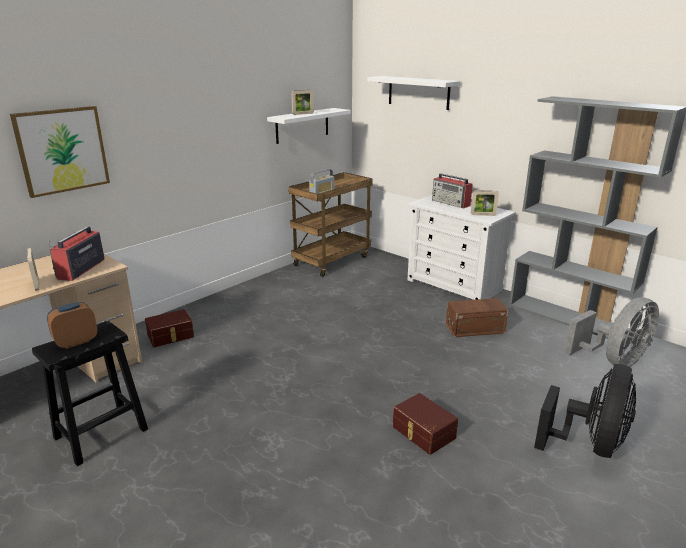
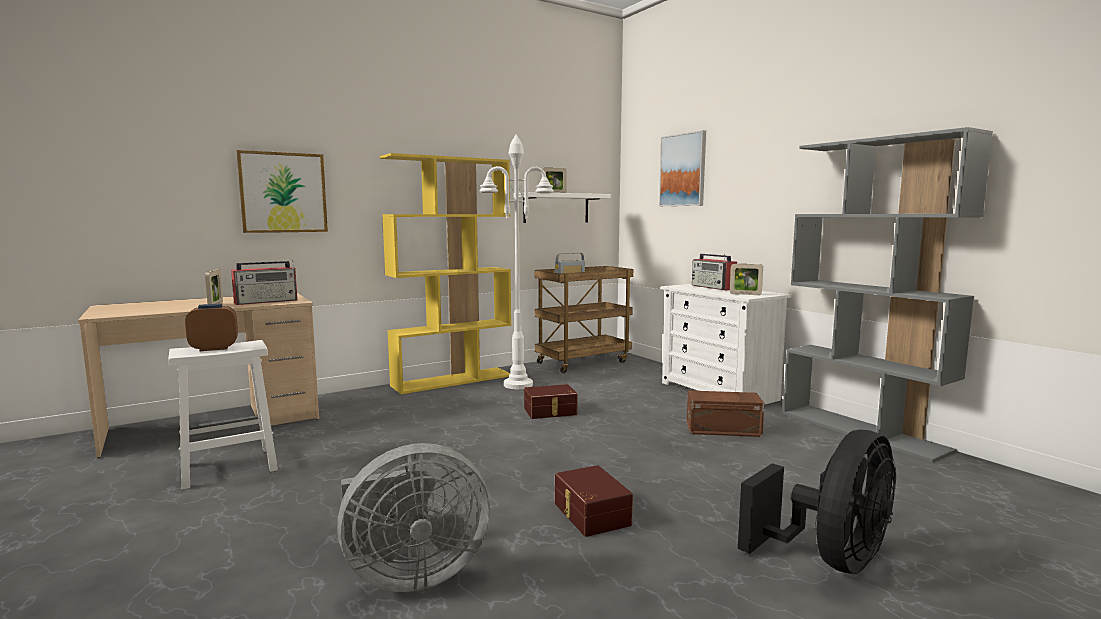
camera: 15 degrees right, 15 degrees down
(80, 269) = (267, 301): radio -> radio turned 150 degrees counterclockwise
(100, 434) = (227, 468): black stool -> white stool
(171, 336) = (365, 403): brown storage box -> brown storage box (550, 412)
(232, 297) = (453, 380): none -> yellow bookcase
(293, 296) = (518, 385): none -> white floor lamp
(418, 92) = (683, 170): white shelf -> picture
(614, 361) = (913, 478): grey fan -> grey fan (410, 575)

